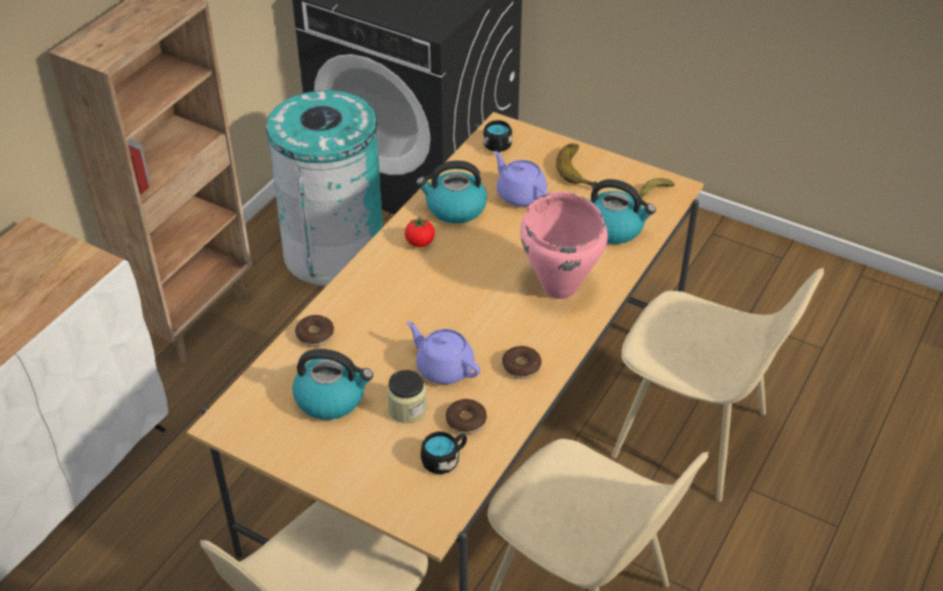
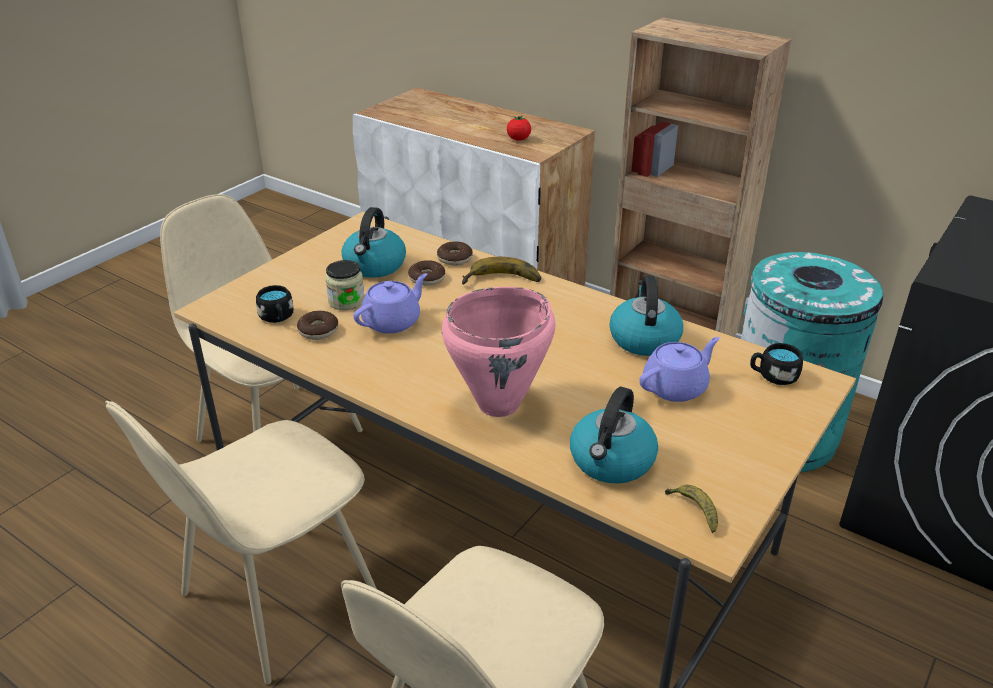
camera: 95 degrees right, 10 degrees down
(420, 243) = (582, 315): tomato -> tomato (518, 139)
(521, 367) = (378, 367): donut -> donut (427, 278)
(581, 169) = (741, 445): banana -> banana (502, 282)

